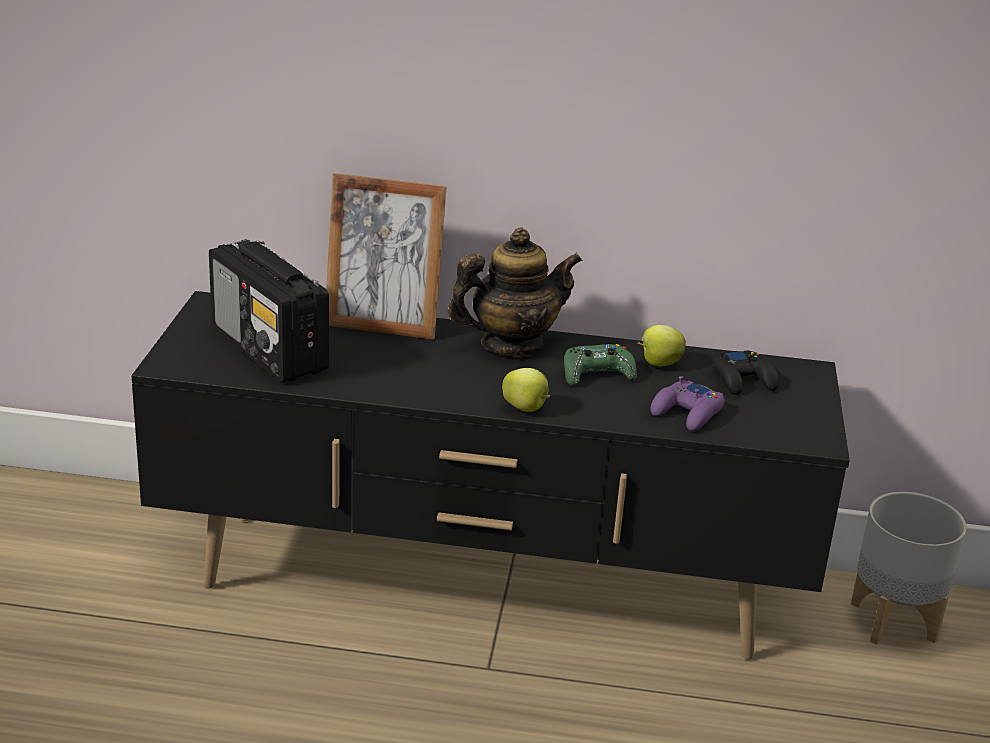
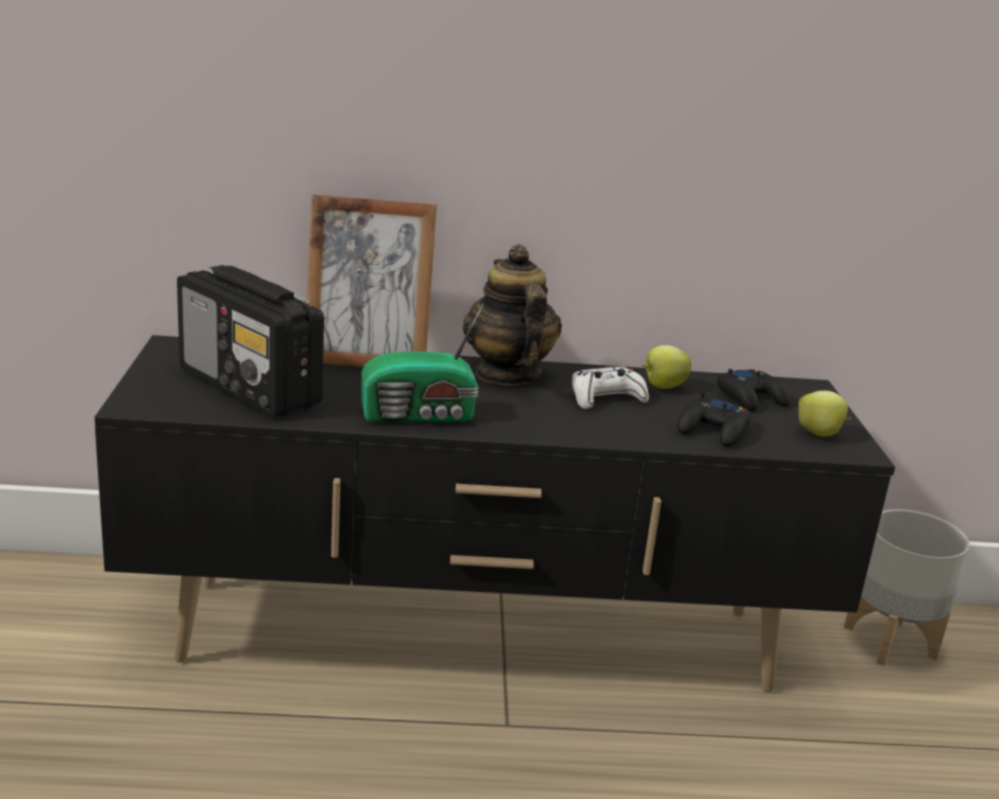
camera: 10 degrees left, 5 degrees down
(415, 386) = (421, 415): none -> radio
(511, 345) = (507, 374): teapot -> teapot turned 75 degrees counterclockwise
(526, 409) = (547, 432): apple -> apple (819, 434)
(597, 374) = (606, 398): green game controller -> white game controller
(687, 413) = (714, 430): purple game controller -> black game controller

